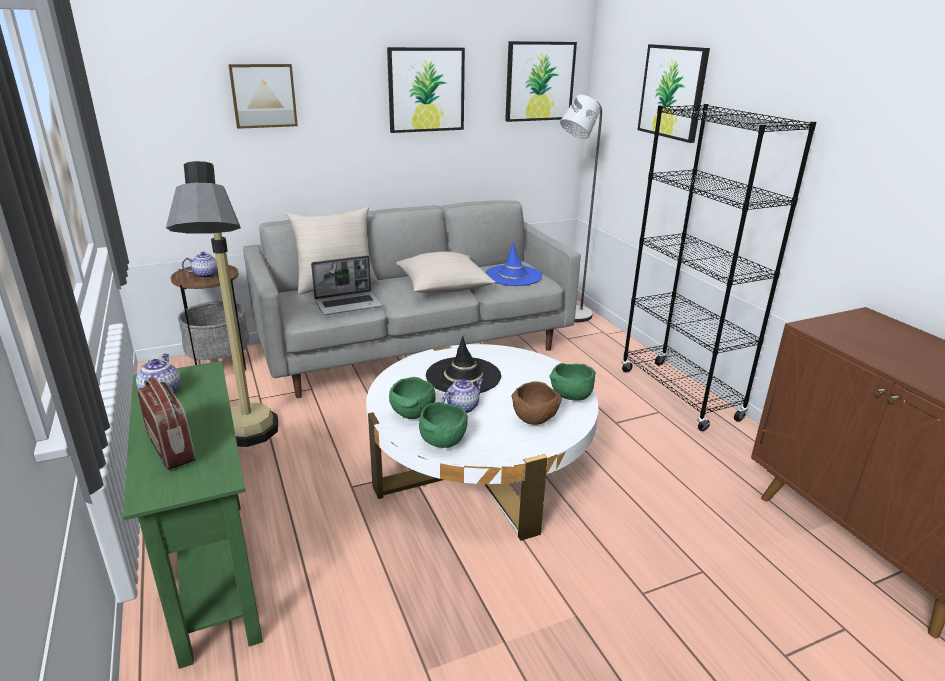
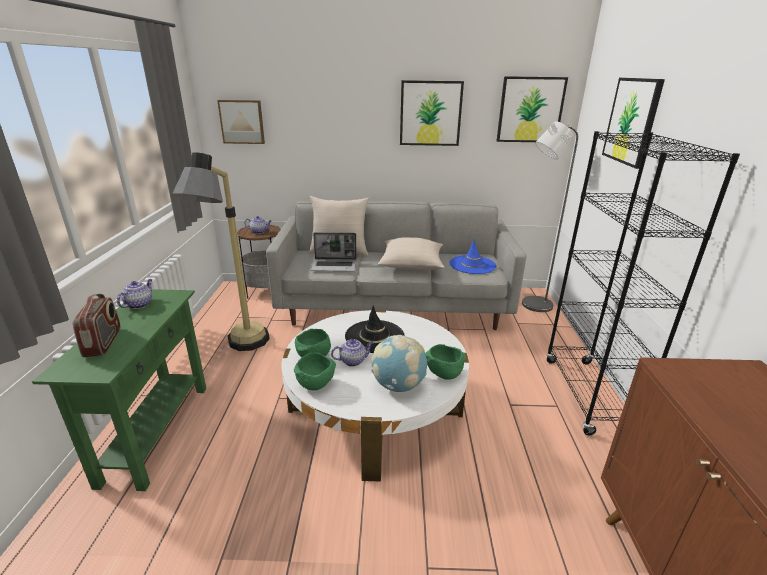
camera: 25 degrees right, 0 degrees up
(263, 95) = (310, 113): picture -> picture (242, 122)
(535, 419) = (398, 385): brown bowl -> globe

